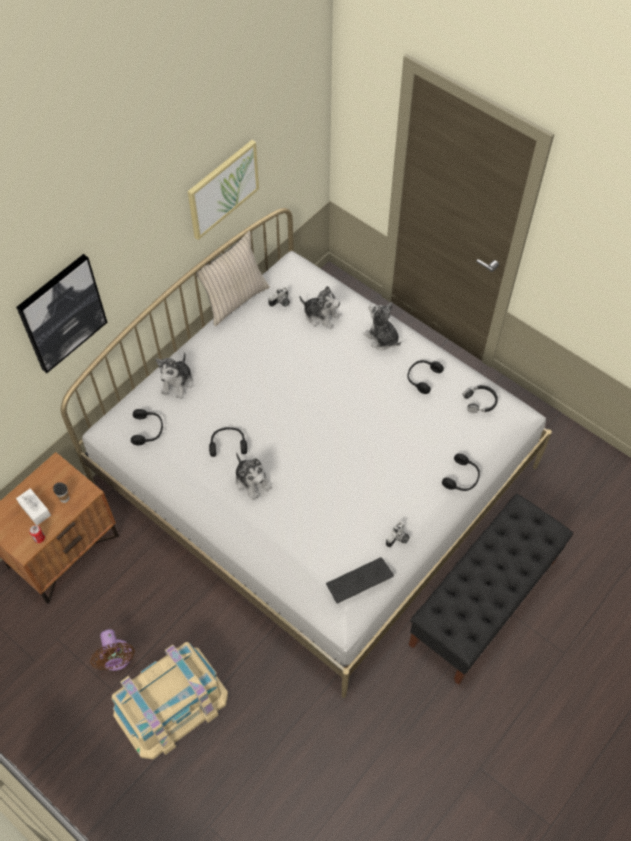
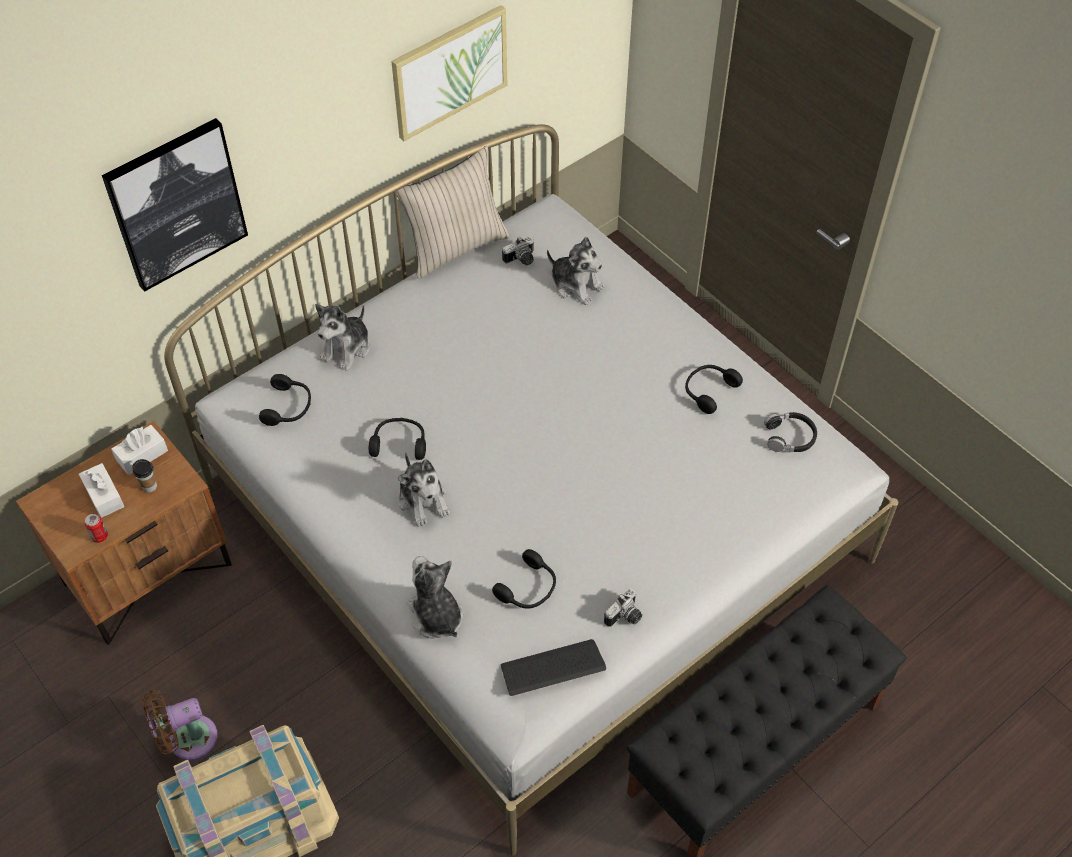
camera: 10 degrees right, 5 degrees down
(54, 477) = (142, 455): none -> white tissue box
(116, 659) = (187, 740): brown fan -> brown fan turned 75 degrees clockwise
(382, 338) = (659, 328): plush toy -> plush toy (436, 616)
(462, 478) = (741, 542): black headphones -> black headphones (528, 589)

